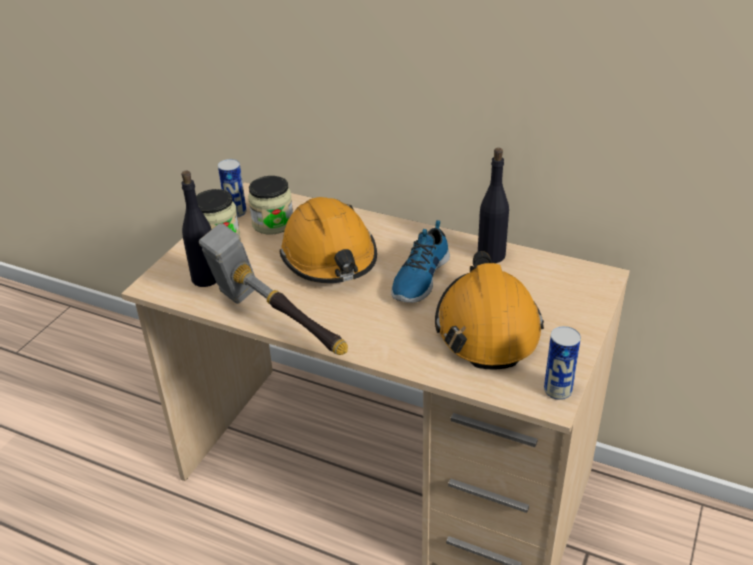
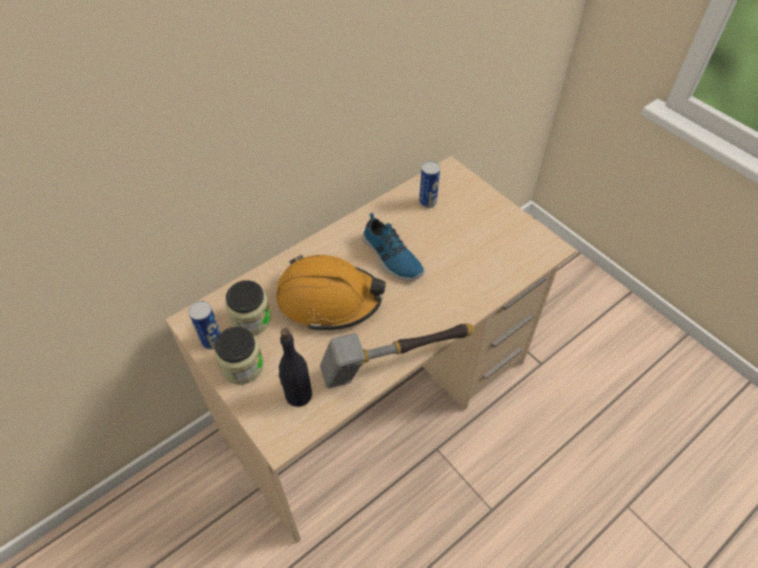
camera: 65 degrees left, 15 degrees up
(487, 327) = (467, 246): orange hard hat -> none
(491, 255) = (392, 209): black bottle -> none
(557, 390) = (543, 240): can -> can (427, 202)

